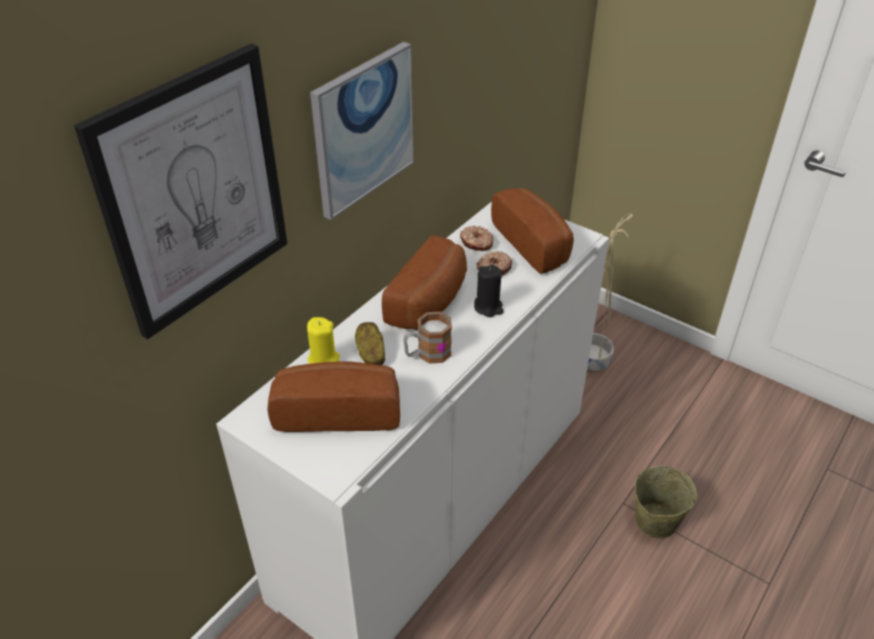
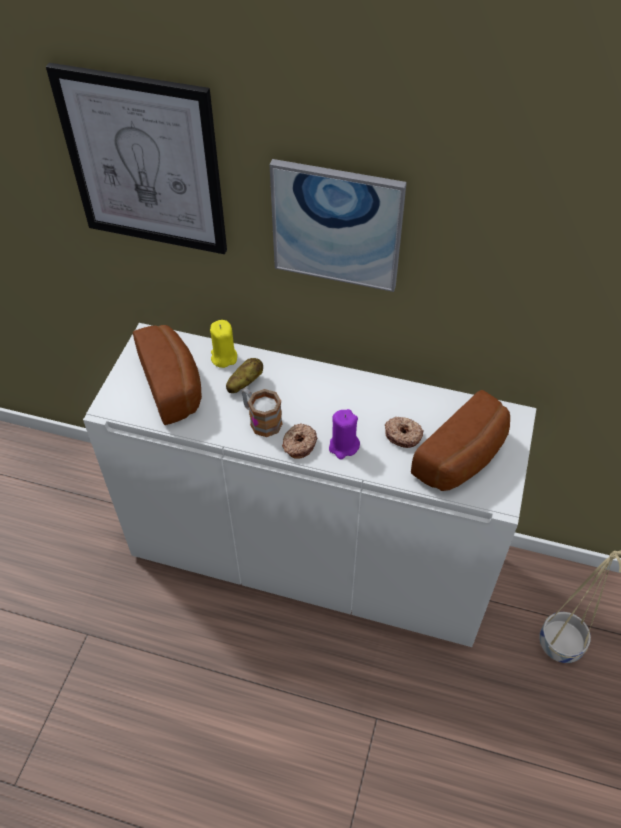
camera: 70 degrees right, 10 degrees up
(431, 302) = (330, 402): bread -> none
(476, 243) = (436, 411): donut -> donut (299, 444)
(488, 307) = (343, 446): black candle -> purple candle
(655, 521) = (366, 755): beige bucket -> none

